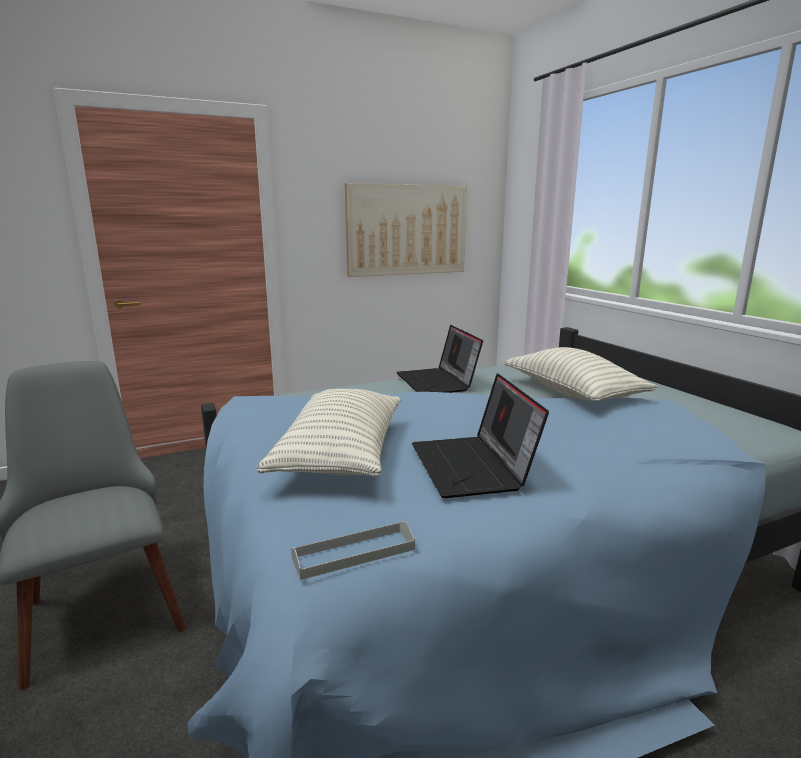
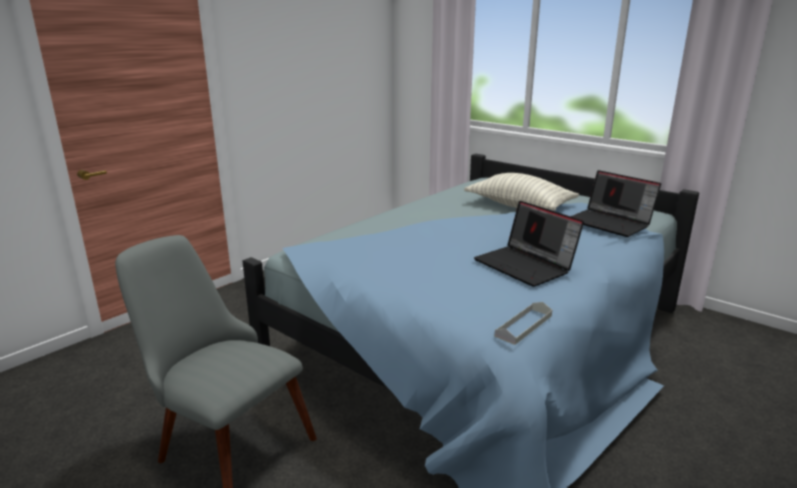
camera: 25 degrees left, 5 degrees up
(341, 455) = (435, 274): pillow -> none
(407, 230) = (325, 76): picture -> none
(438, 382) = (421, 211): laptop -> laptop (610, 223)

